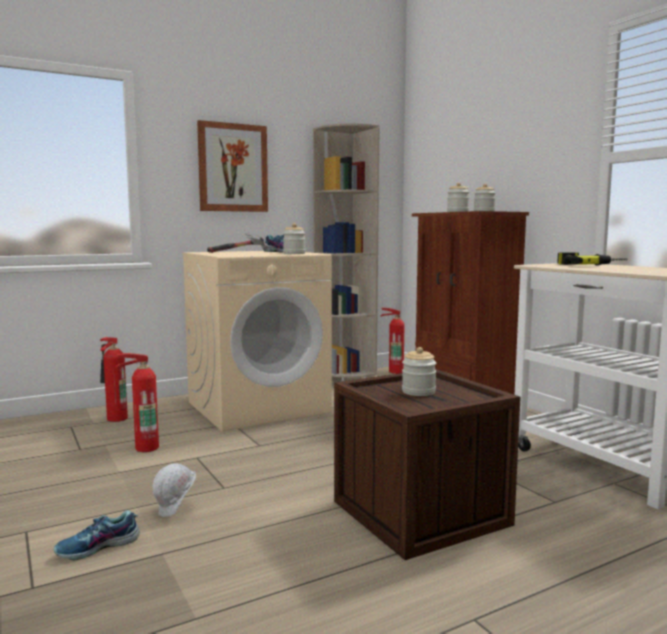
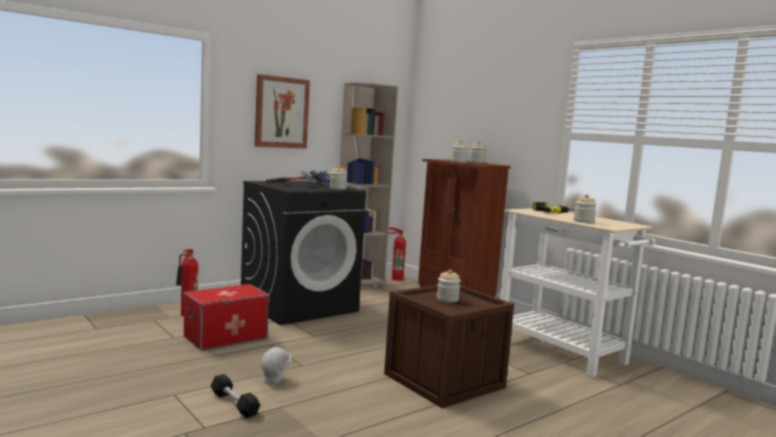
camera: 10 degrees left, 0 degrees up
(98, 547) = (234, 404): shoe -> black dumbbell
(144, 447) = (225, 337): fire extinguisher -> storage box
(258, 407) = (299, 306): beige washing machine -> black washing machine
(633, 271) = (583, 221): none -> jar

